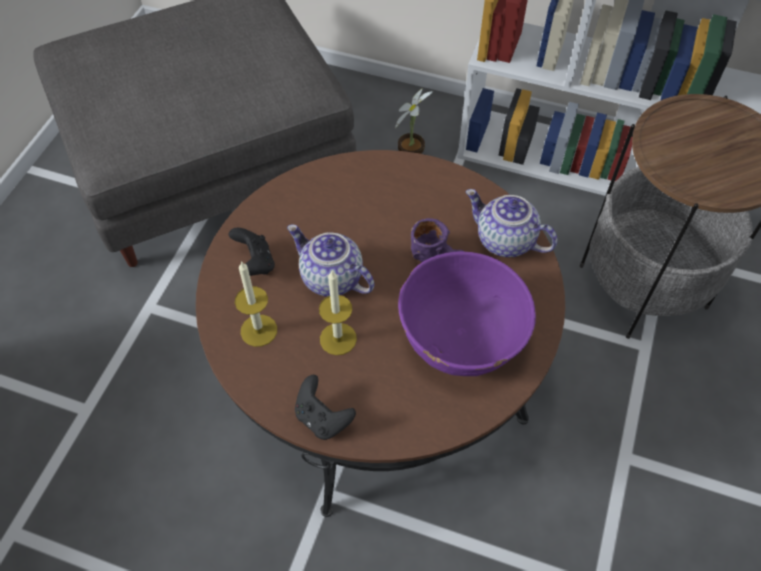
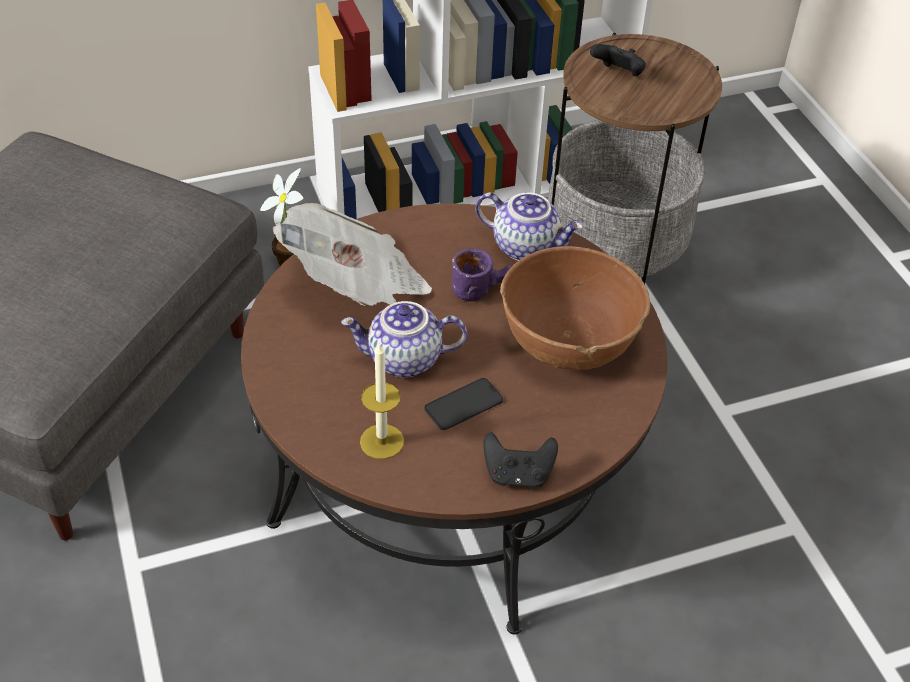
camera: 40 degrees left, 10 degrees down
(255, 263) = (315, 388): black game controller -> black game controller (618, 75)
(338, 339) = (463, 404): candle -> phone
(353, 202) = (356, 285): none -> newspaper
(461, 338) = (569, 341): purple bowl -> brown bowl
(504, 241) = (526, 246): teapot -> teapot turned 150 degrees counterclockwise

